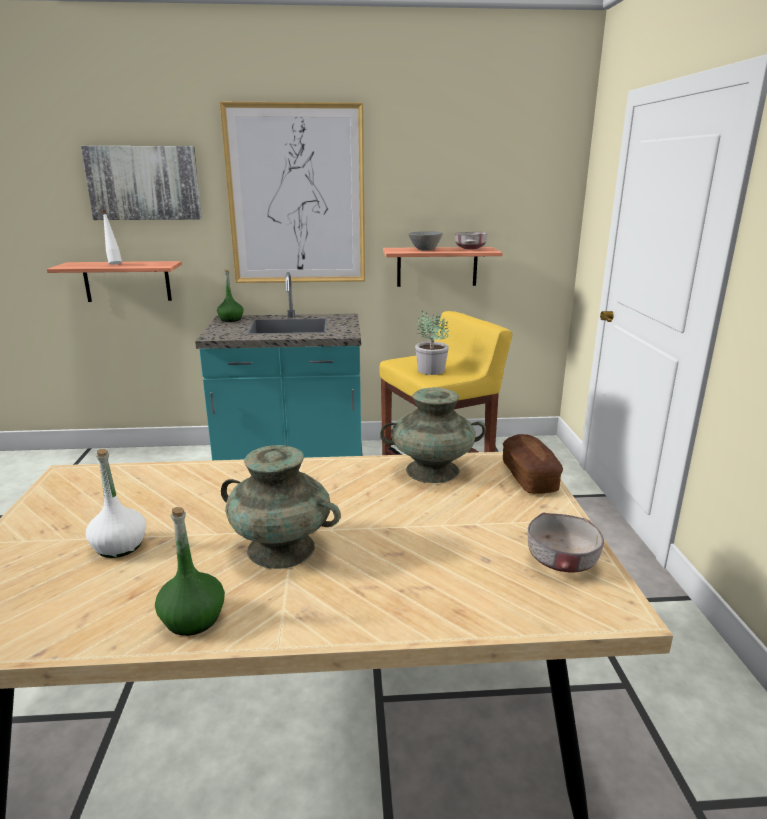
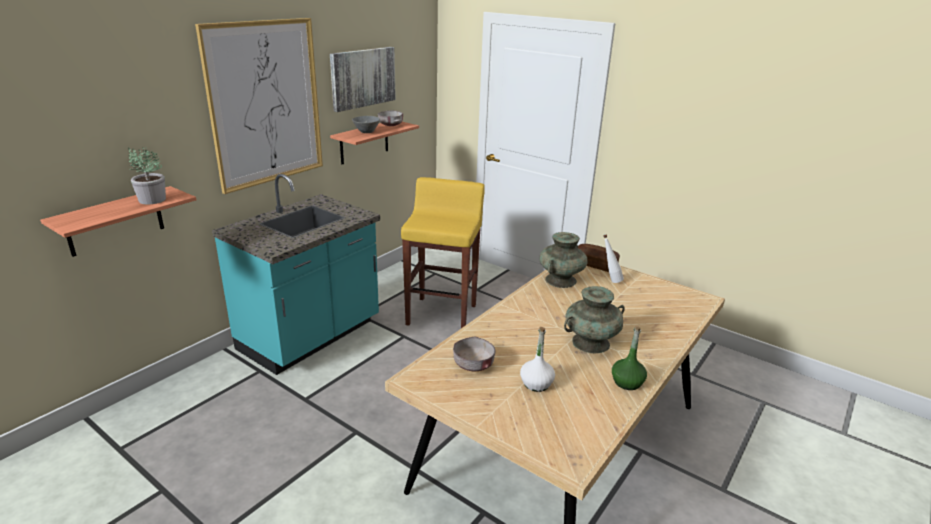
camera: 50 degrees left, 5 degrees up
(114, 264) = (117, 207): white bottle -> white bottle (609, 281)
(144, 183) = (125, 114): picture -> picture (362, 78)
(231, 319) = (239, 229): green bottle -> none
(430, 370) = (447, 224): potted plant -> potted plant (151, 200)
(561, 561) = (666, 292): grey bowl -> grey bowl (473, 365)

